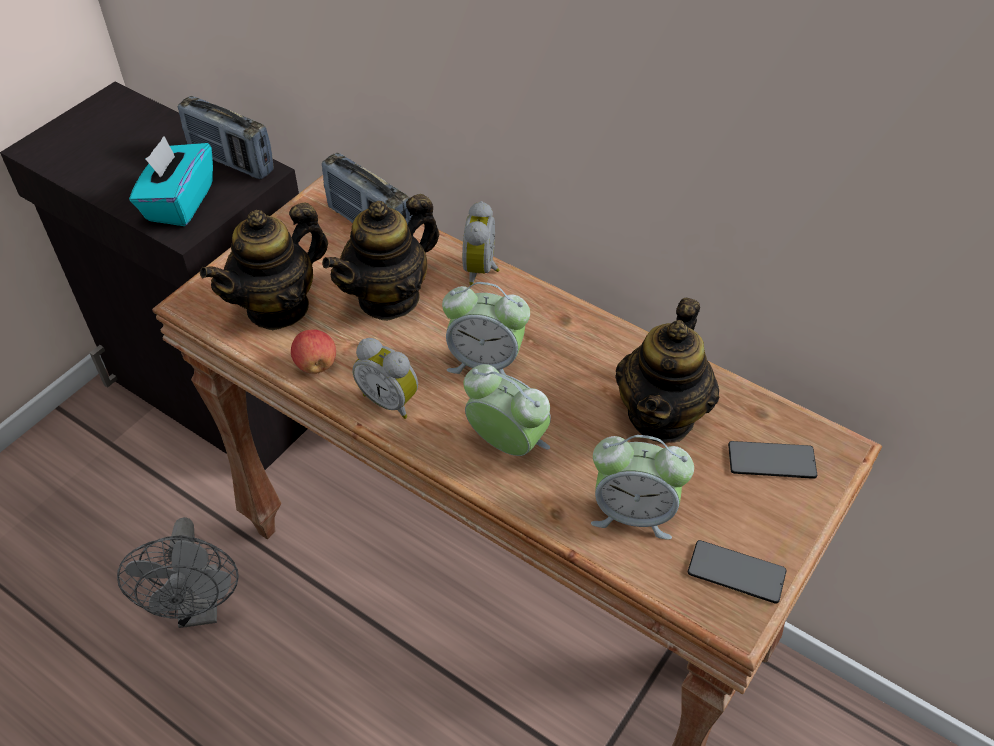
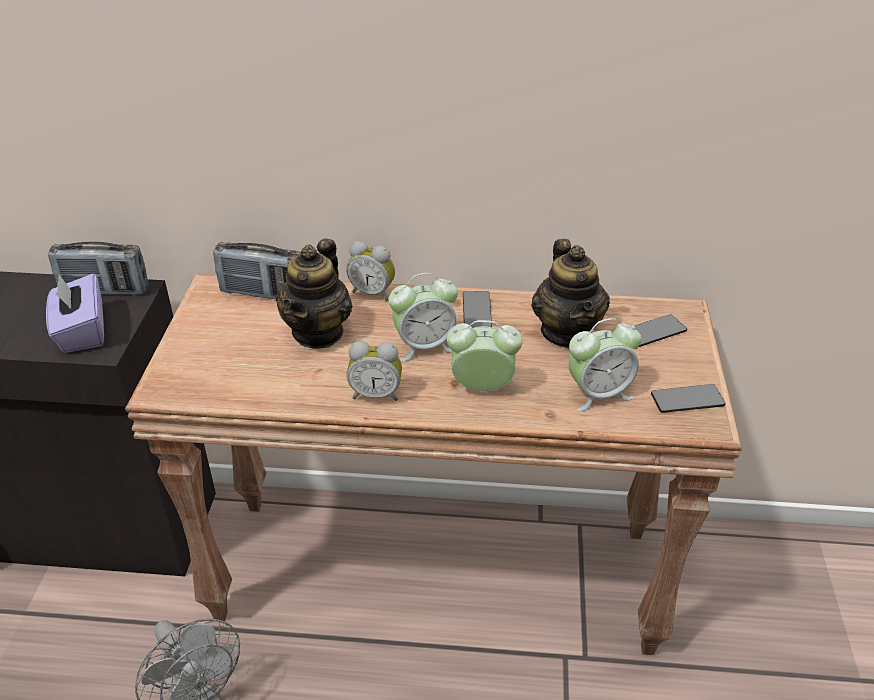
camera: 30 degrees left, 10 degrees down
(179, 202) = (82, 332): turquoise tissue box -> purple tissue box
(278, 307) = (235, 368): teapot -> none
(316, 364) = (299, 393): apple -> none
(483, 270) = (373, 292): alarm clock -> alarm clock turned 45 degrees counterclockwise
(578, 341) = (477, 311): none -> phone

